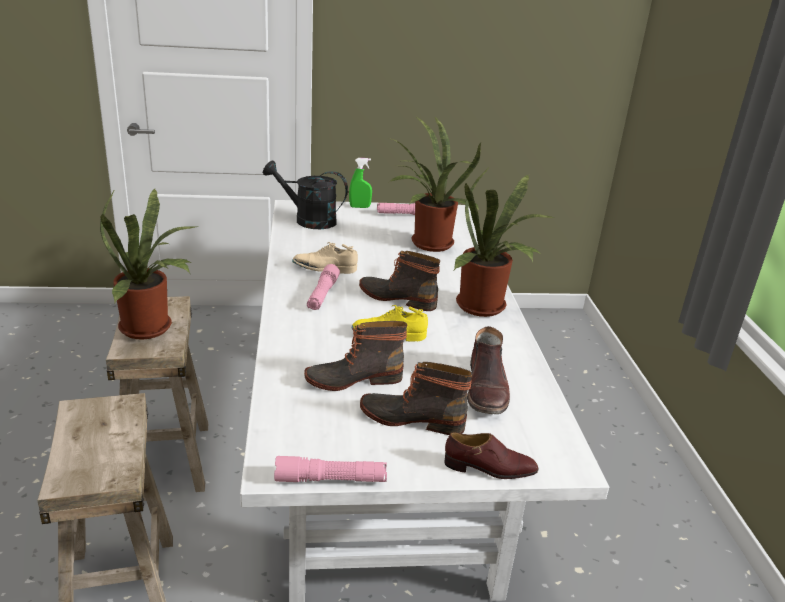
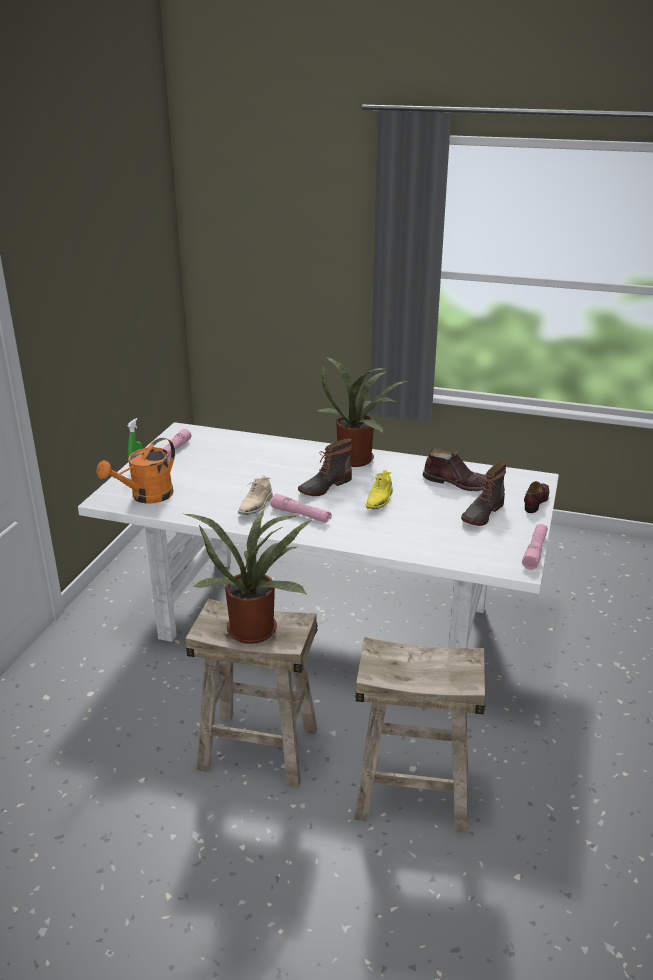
camera: 65 degrees left, 0 degrees up
(308, 220) = (146, 497): black watering can -> orange watering can
(353, 378) = (429, 524): boot -> none
(427, 244) = (240, 455): potted plant -> none

